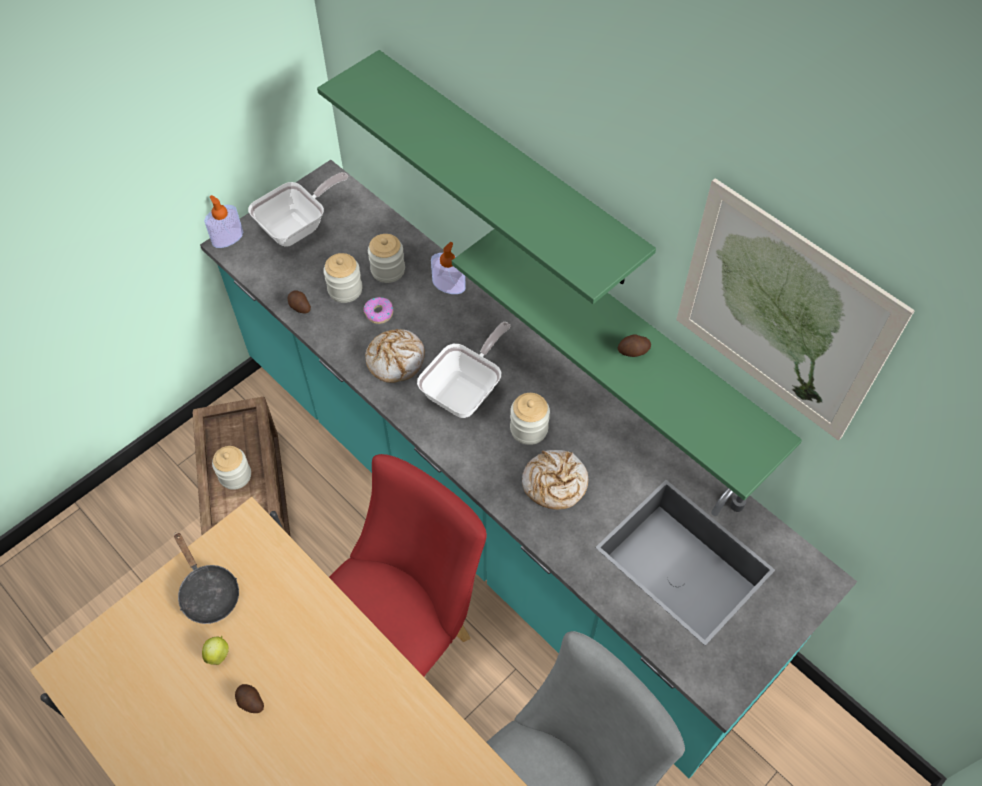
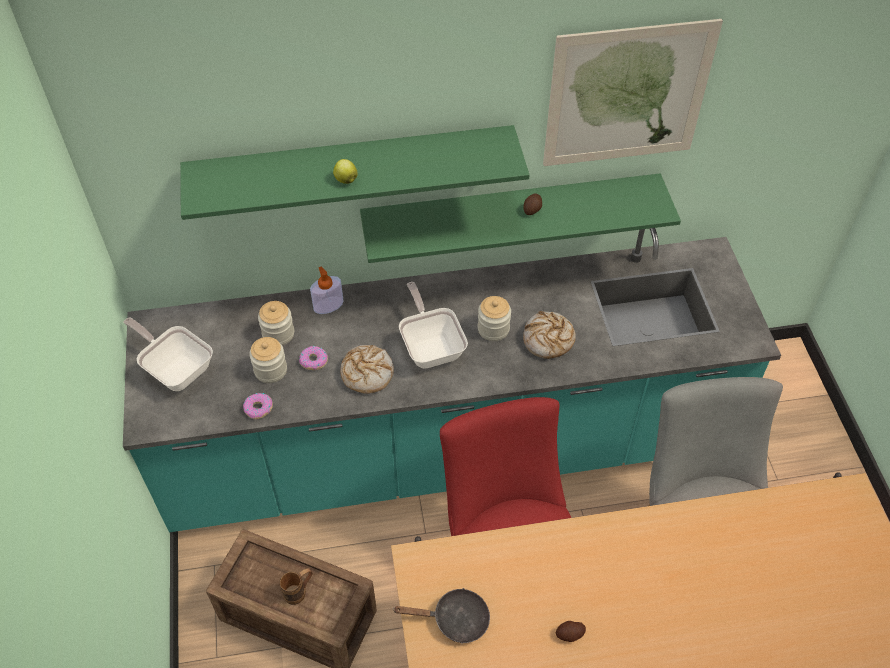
camera: 55 degrees left, 5 degrees down
(218, 654) = (514, 638): apple -> apple (345, 179)
(227, 238) = (137, 422): soap dispenser -> none
(235, 475) = (299, 592): jar -> brown mug
(298, 227) = (176, 368): frying pan -> frying pan turned 45 degrees counterclockwise
(299, 307) = (258, 408): potato -> donut

